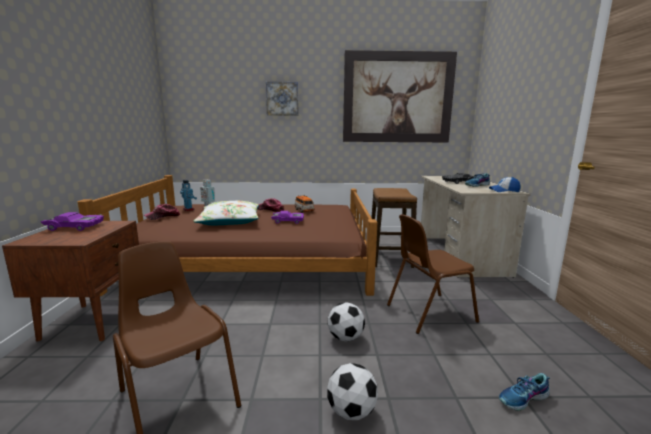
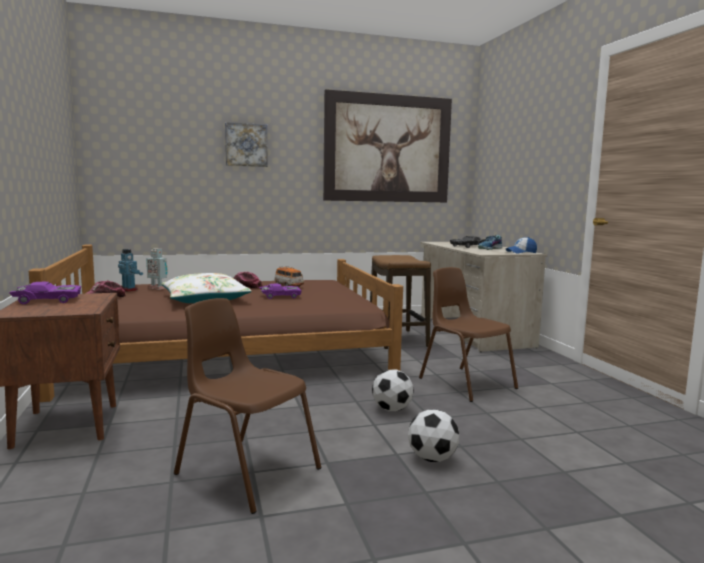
camera: 15 degrees left, 5 degrees down
(428, 313) = (465, 383): brown chair -> brown chair turned 90 degrees clockwise
(523, 399) = (577, 433): shoe -> none

